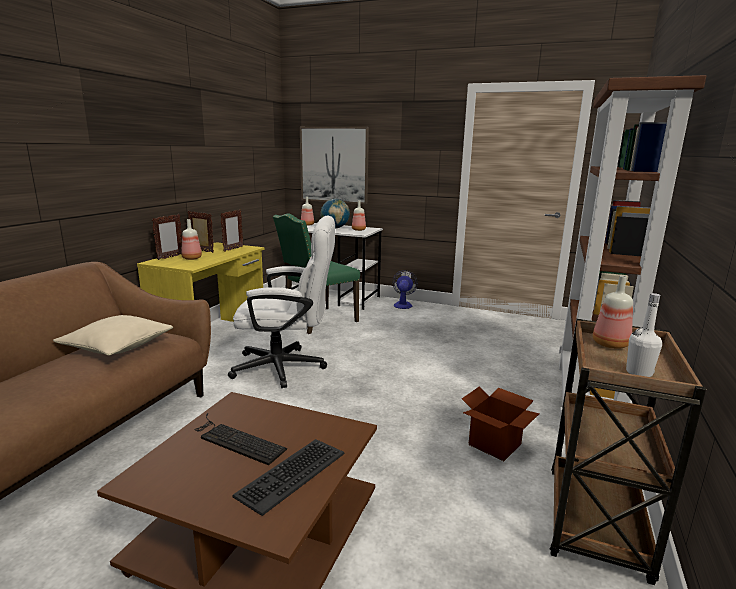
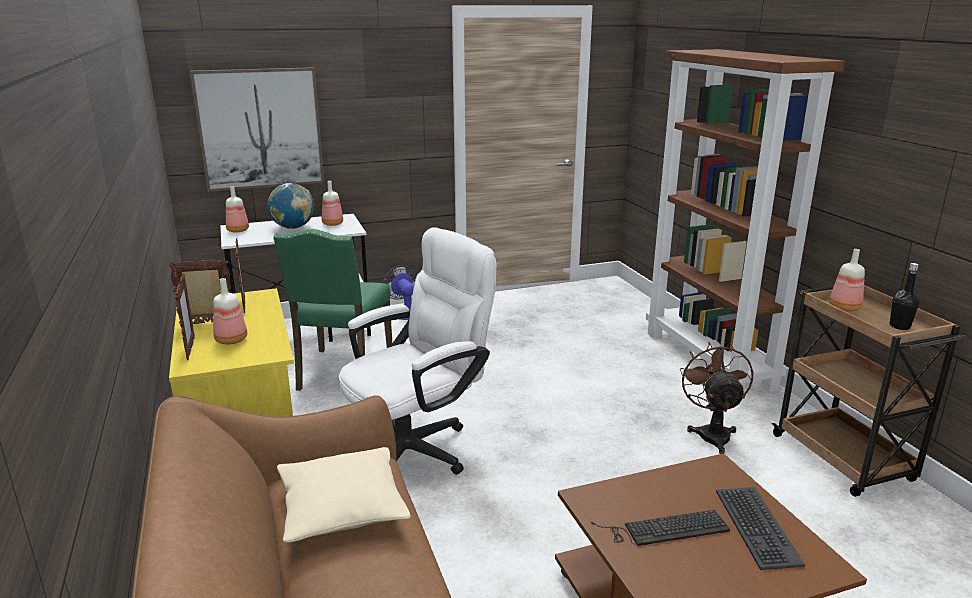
camera: 40 degrees left, 5 degrees up
(494, 444) = (712, 433): cardboard box -> brown fan
(639, 373) = (899, 326): white bottle -> black bottle

